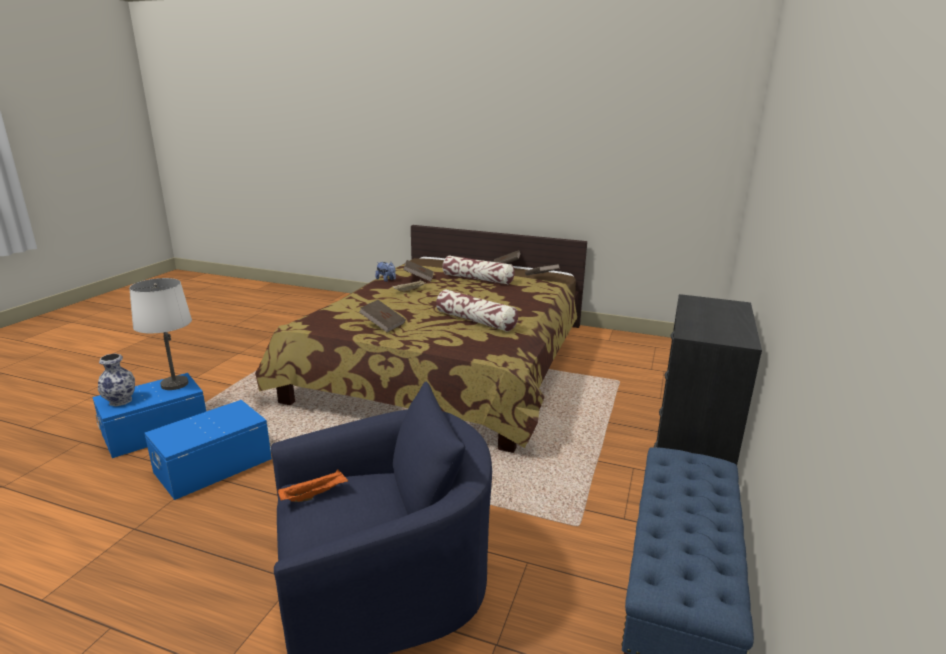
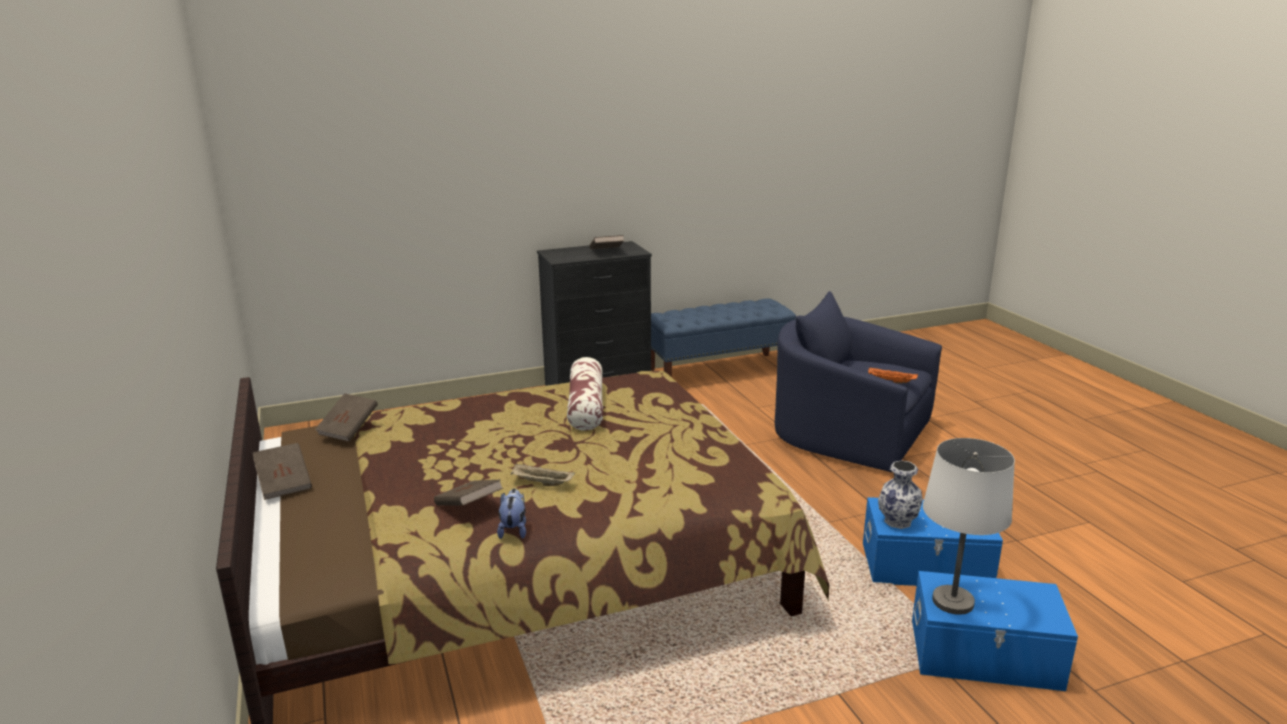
camera: 130 degrees left, 0 degrees up
(121, 401) = (1032, 604): vase -> vase (896, 521)
(383, 325) = (681, 441): brown book -> brown book (606, 252)
(478, 279) = (414, 463): pillow -> none

